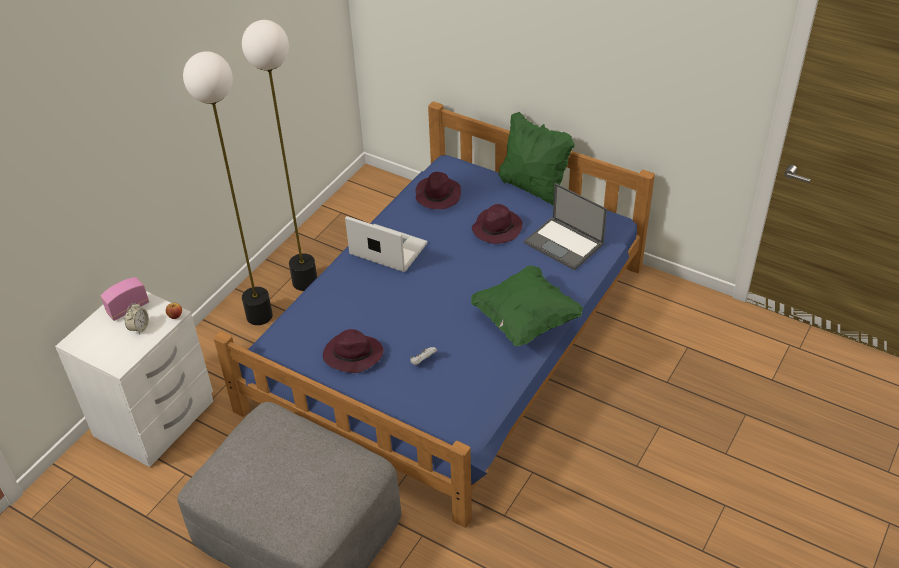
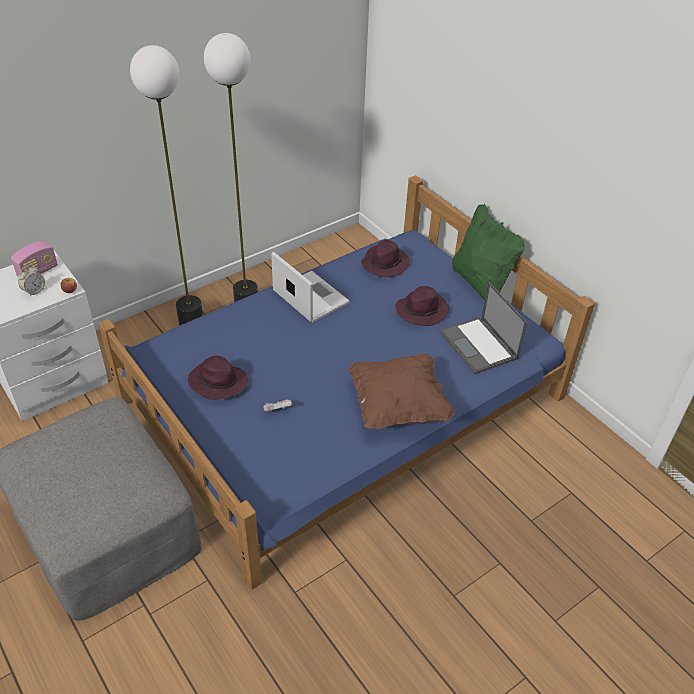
camera: 20 degrees right, 0 degrees up
(128, 308) = (38, 271): radio -> radio turned 150 degrees clockwise
(525, 320) = (398, 405): green pillow -> brown pillow

